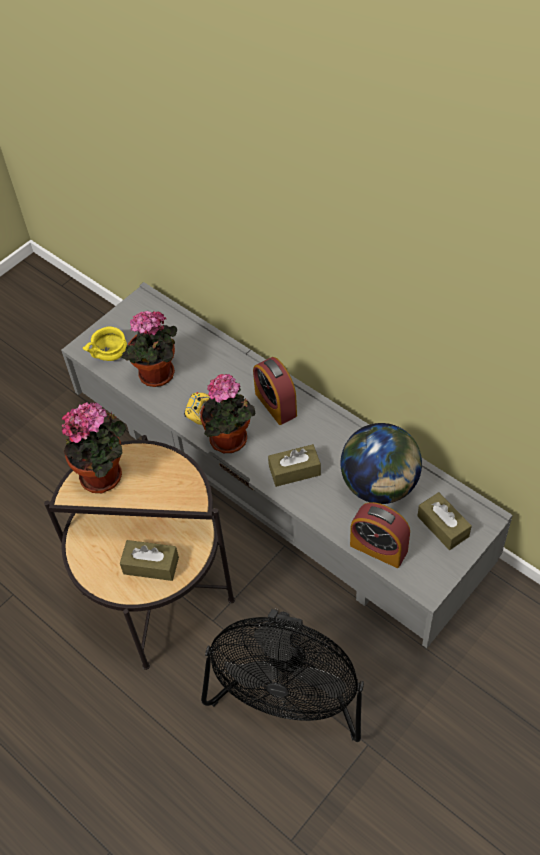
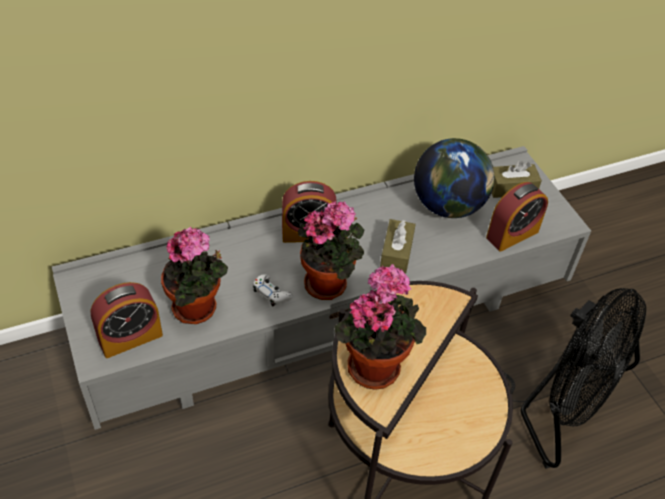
camera: 70 degrees left, 5 degrees down
(110, 354) = (130, 337): yellow bowl -> alarm clock
(151, 565) = (463, 397): brown tissue box -> none
(198, 410) = (271, 293): yellow game controller -> white game controller

